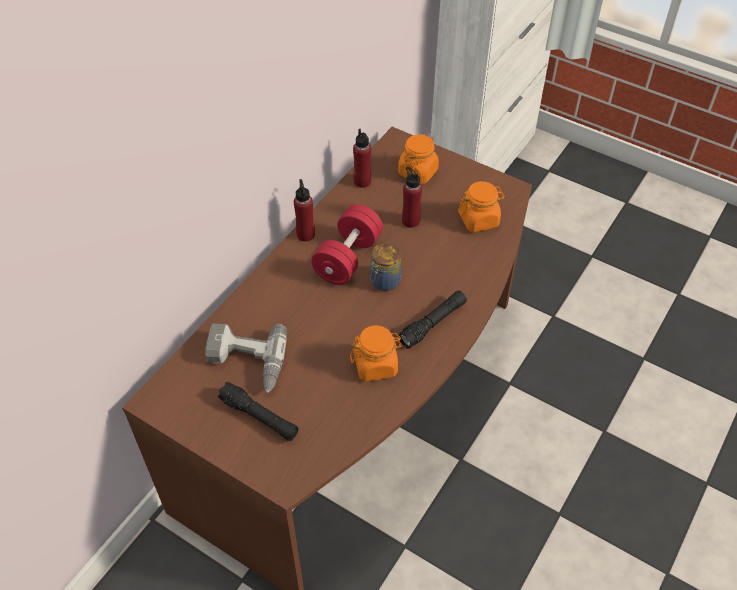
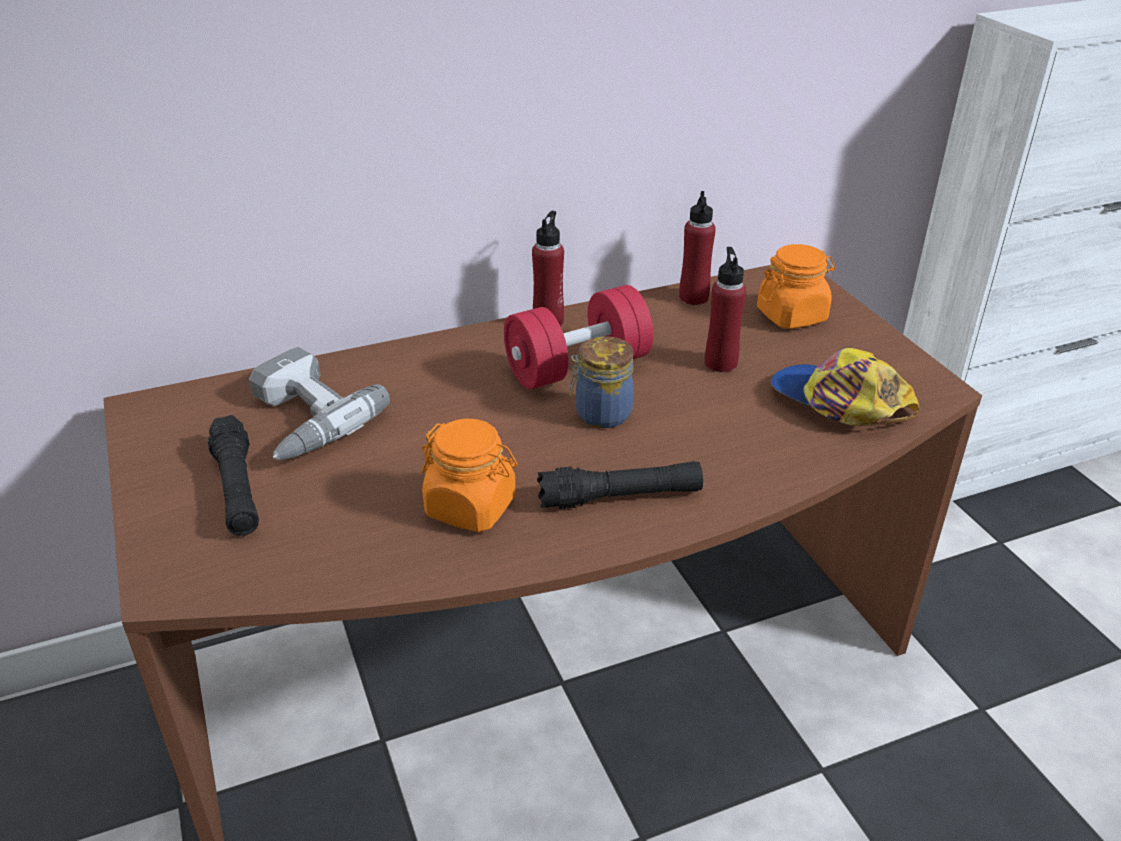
camera: 35 degrees right, 15 degrees down
(479, 220) = (838, 402): orange jar -> cap

